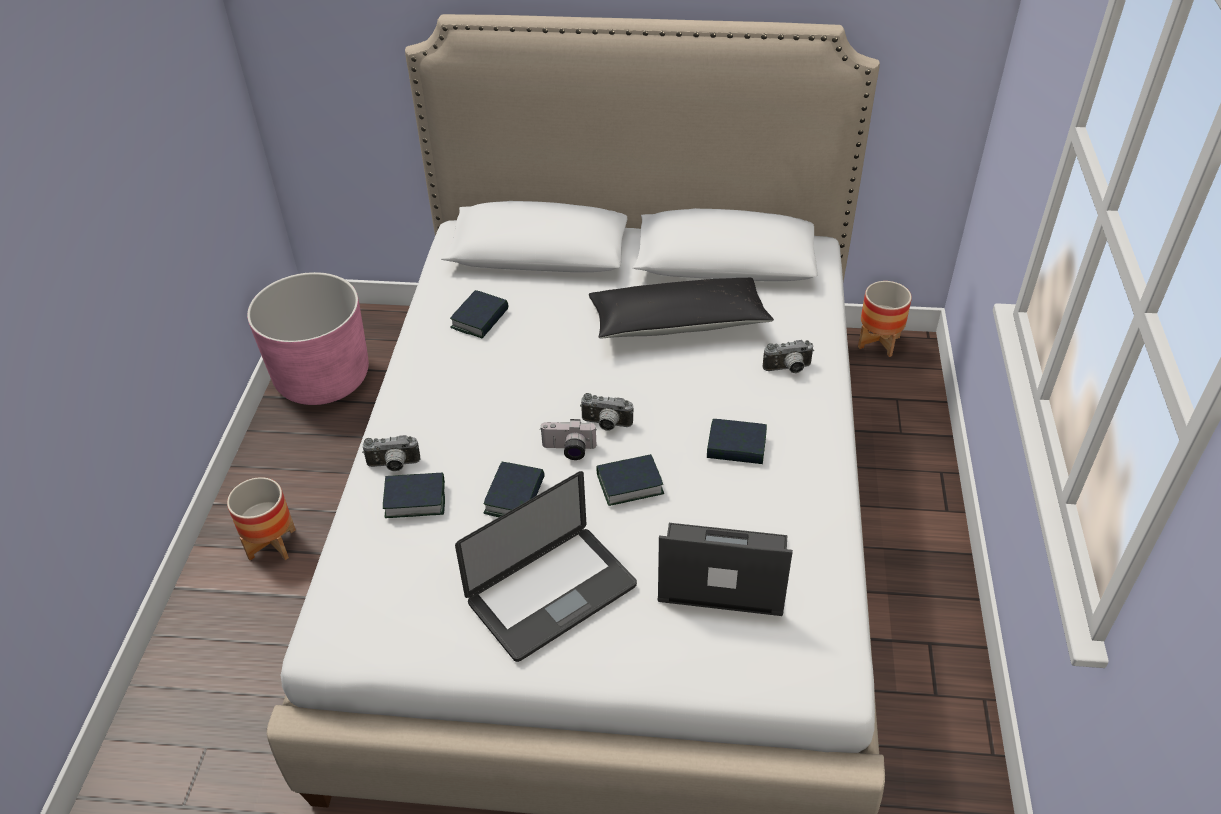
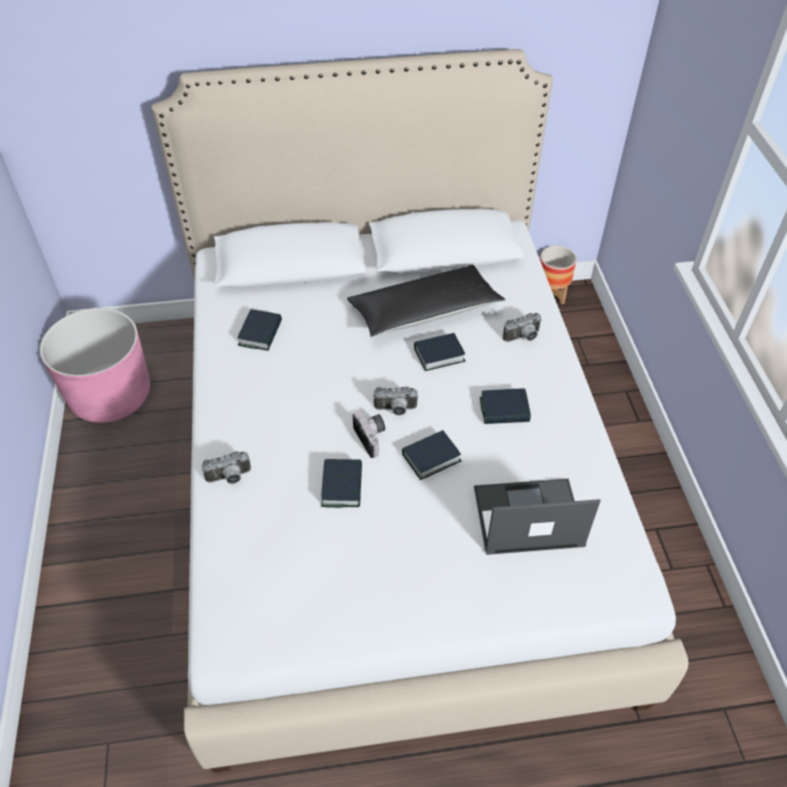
camera: 15 degrees left, 5 degrees up
(272, 544) = (111, 551): planter -> none
(415, 499) = (258, 505): book -> book (439, 355)
(552, 594) = (400, 566): laptop -> none
(568, 450) = (372, 437): camera -> camera turned 105 degrees counterclockwise

